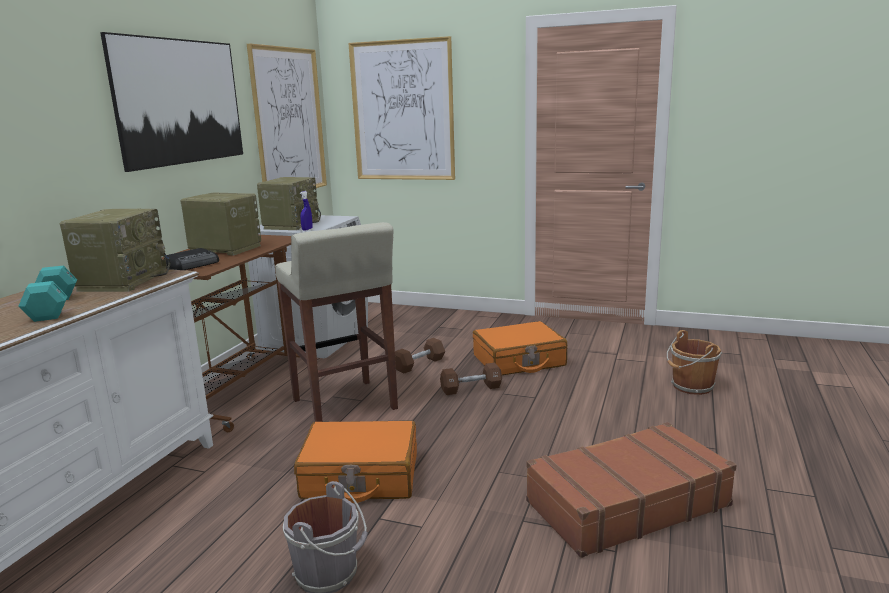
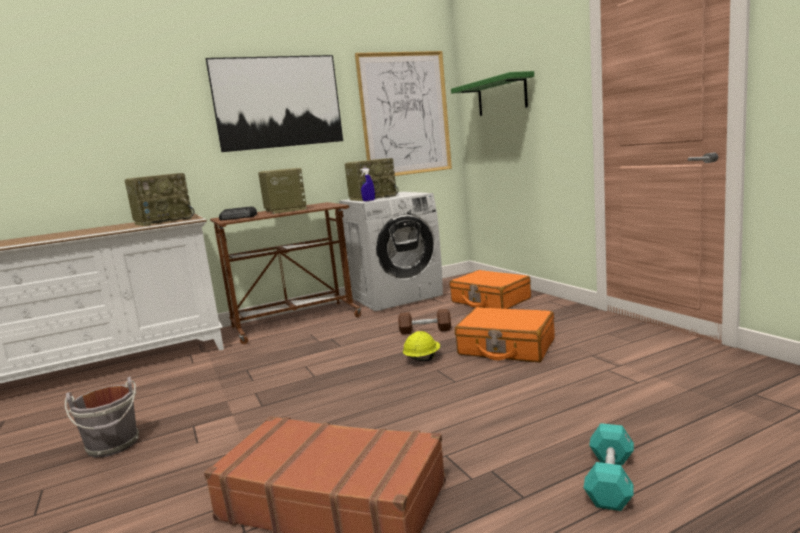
camera: 45 degrees right, 5 degrees down
(53, 308) = (99, 230): turquoise dumbbell -> turquoise dumbbell (610, 480)
(345, 405) = (324, 346): beige stool -> none
(360, 476) = (239, 395): orange suitcase -> orange suitcase (490, 300)
(402, 111) = (501, 96): picture -> green shelf
(471, 388) = (422, 359): brown dumbbell -> yellow hard hat
(691, 387) = (637, 424): brown bucket -> none

